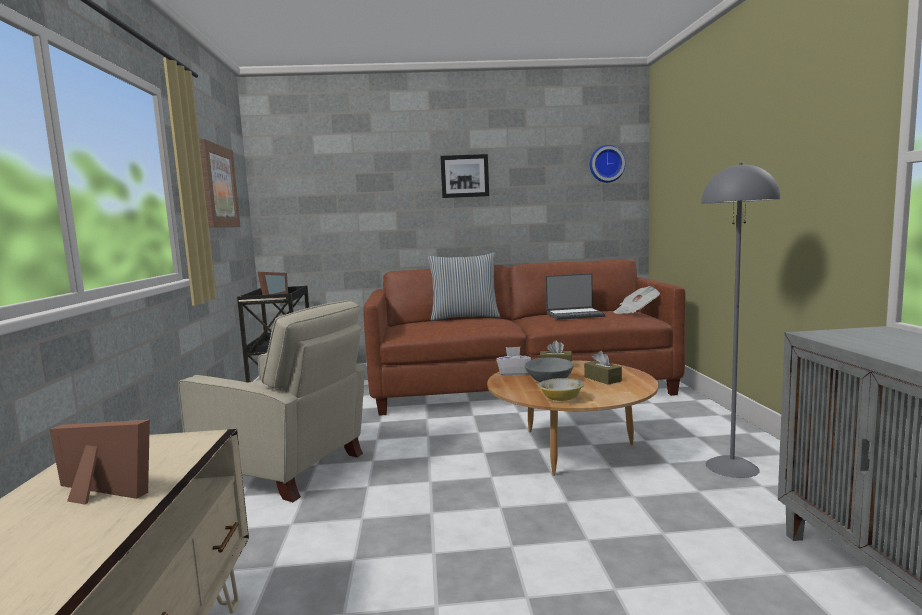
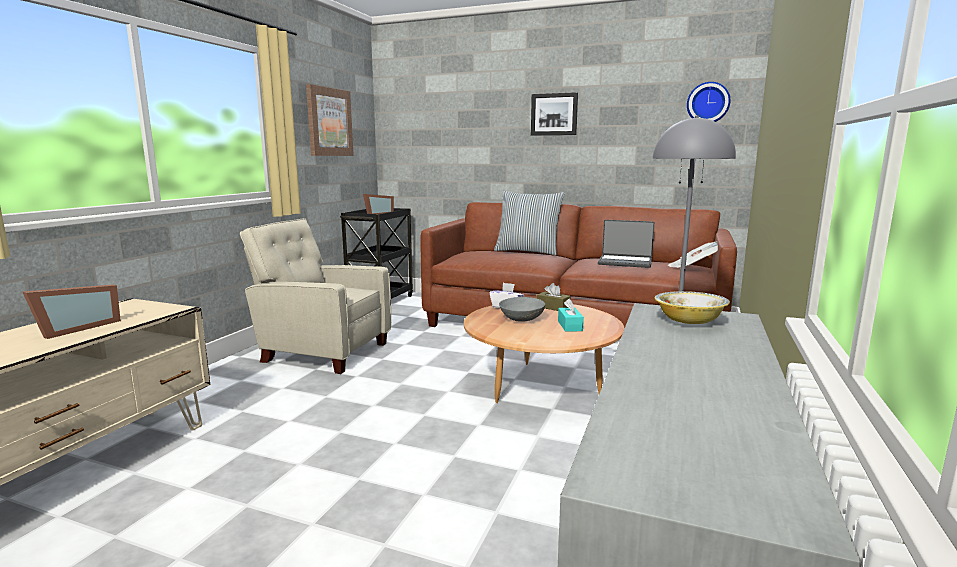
camera: 25 degrees right, 5 degrees up
(97, 495) = (76, 328): picture frame -> picture frame turned 75 degrees clockwise
(287, 469) = (322, 351): beige armchair -> beige armchair turned 150 degrees clockwise
(561, 399) = (502, 335): bowl -> bowl (689, 321)
(602, 379) = (570, 326): brown tissue box -> turquoise tissue box

